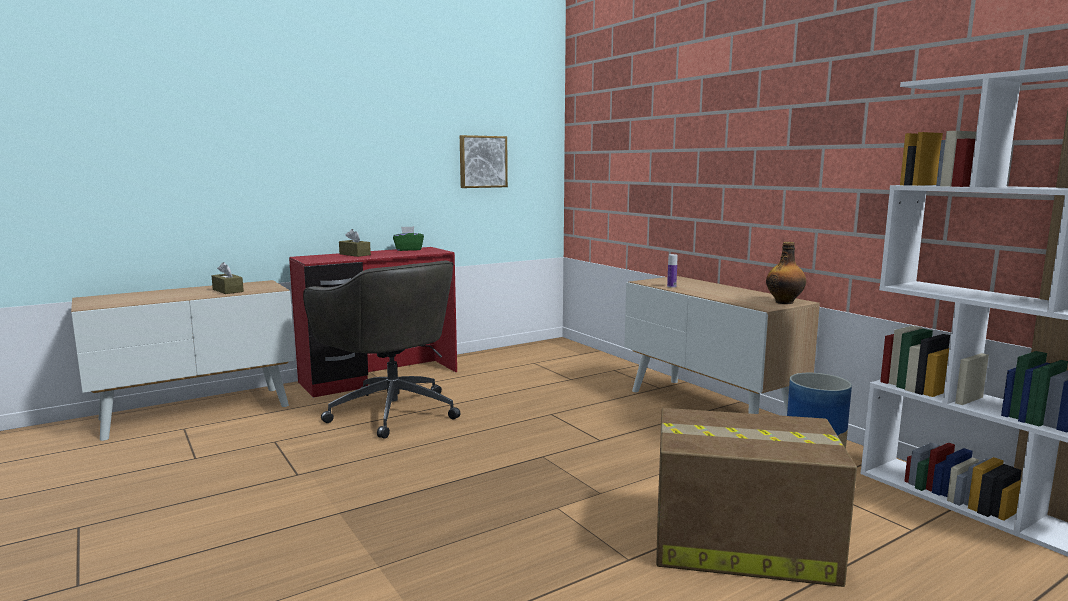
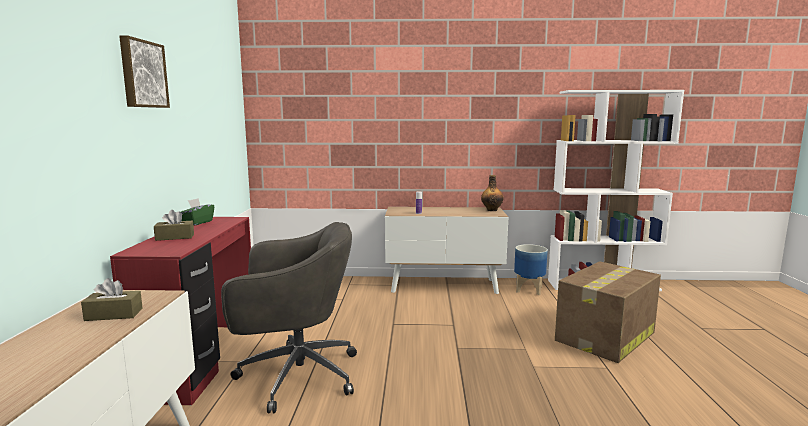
camera: 55 degrees left, 0 degrees up
(482, 161) = (213, 130): picture -> picture (142, 74)

